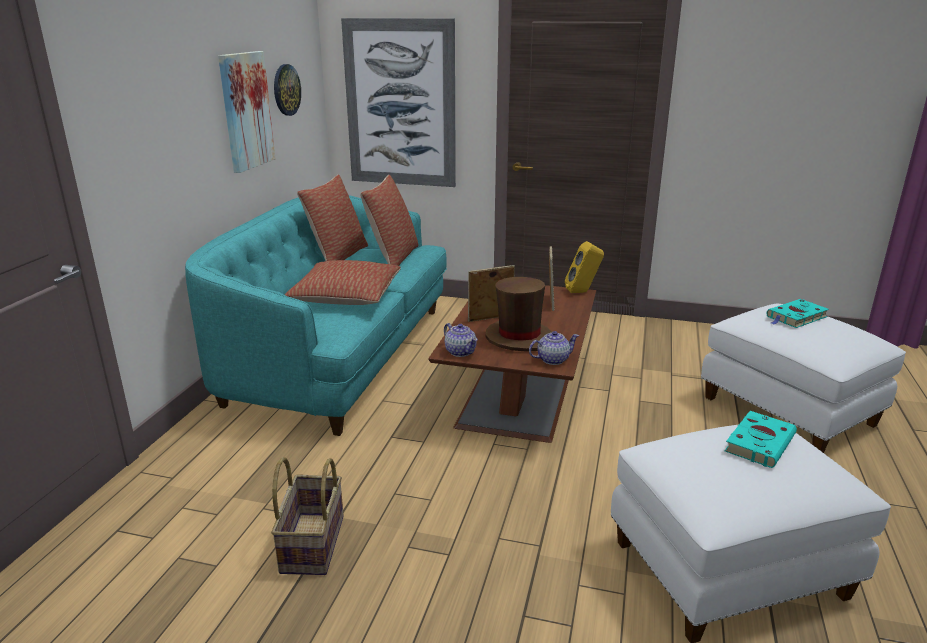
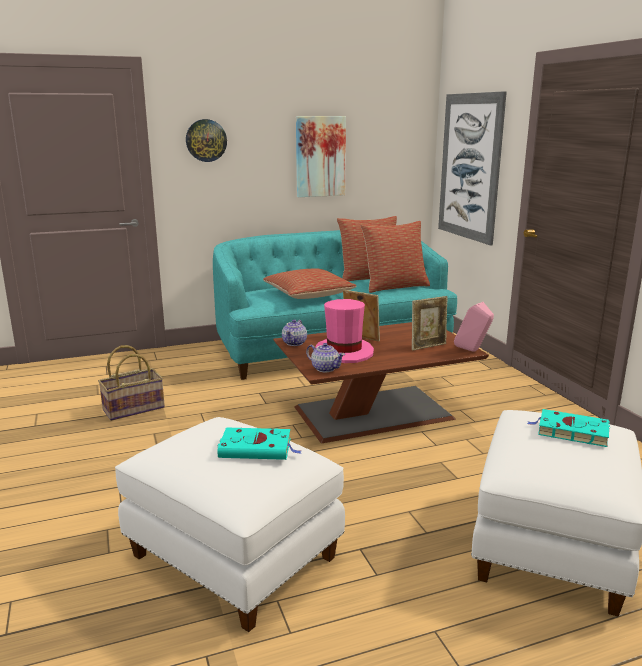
camera: 55 degrees right, 5 degrees down
(286, 90) = (376, 147): wall clock -> wall clock (206, 140)
(519, 338) = (344, 352): brown hat -> pink hat
(583, 292) = (473, 351): yellow speaker -> pink speaker

